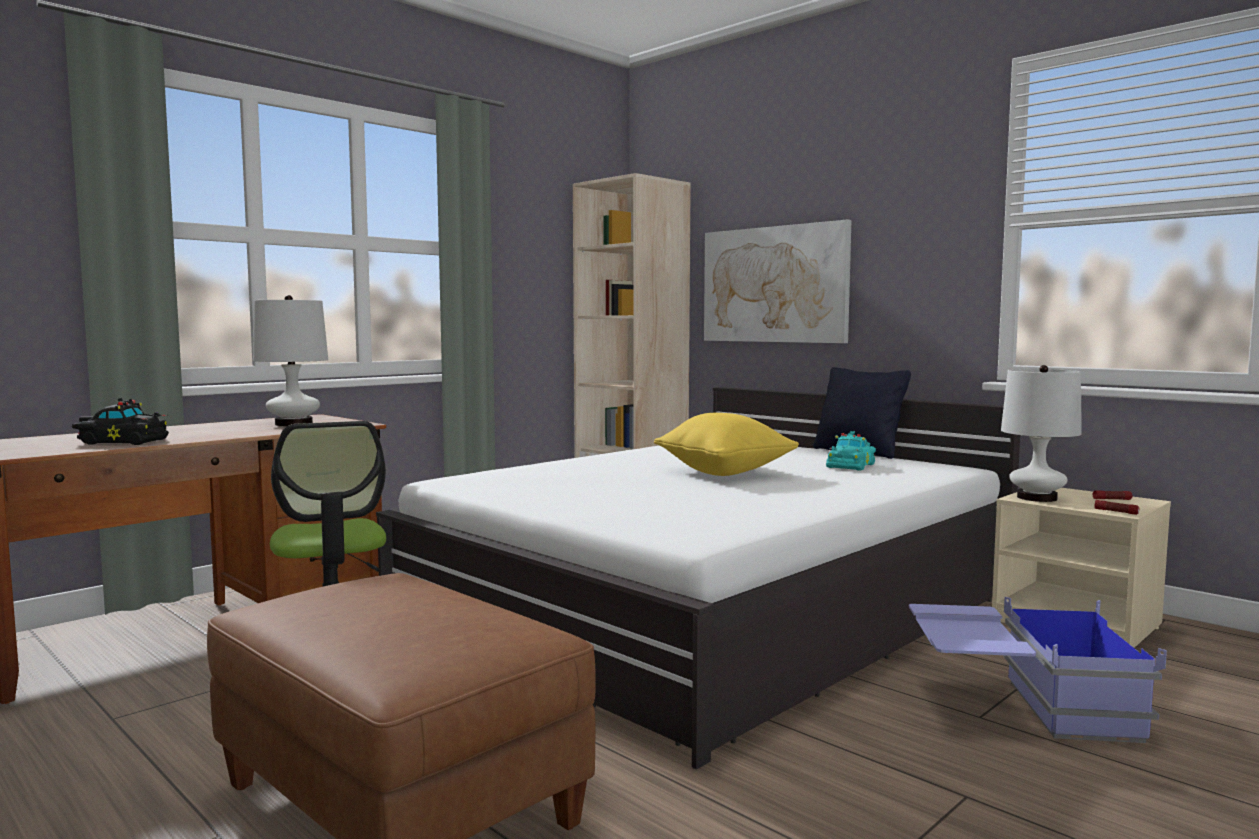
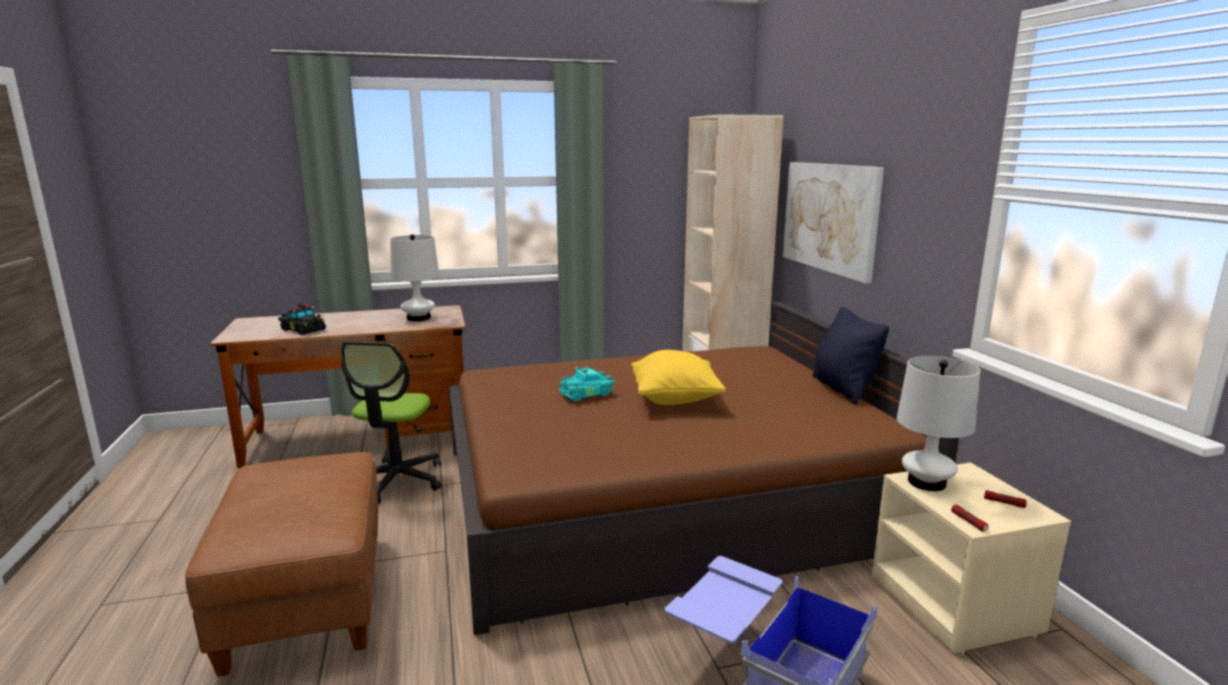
camera: 30 degrees right, 10 degrees up
(713, 606) = (666, 496): white bed -> brown bed
(852, 465) = (798, 408): turquoise toy car -> turquoise toy car (587, 394)

